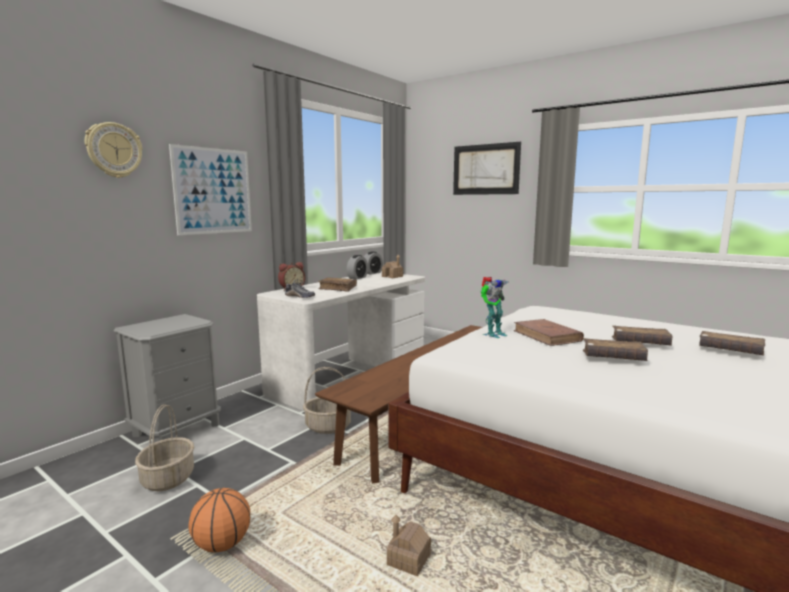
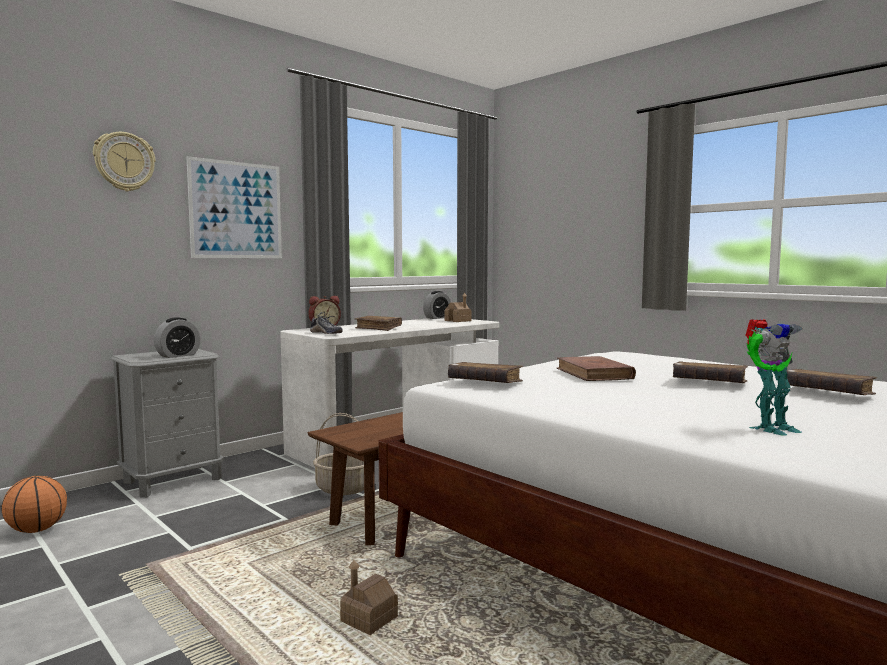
camera: 10 degrees right, 5 degrees down
(168, 478) = (142, 523): basket -> none
(222, 544) = (170, 585): basketball -> basketball (37, 530)
(357, 278) = (413, 321): alarm clock -> alarm clock (178, 355)
(485, 169) = (585, 189): picture -> none
(492, 334) = (526, 370): toy robot -> toy robot (769, 428)
(613, 358) = (654, 393): brown book -> brown book (485, 382)

